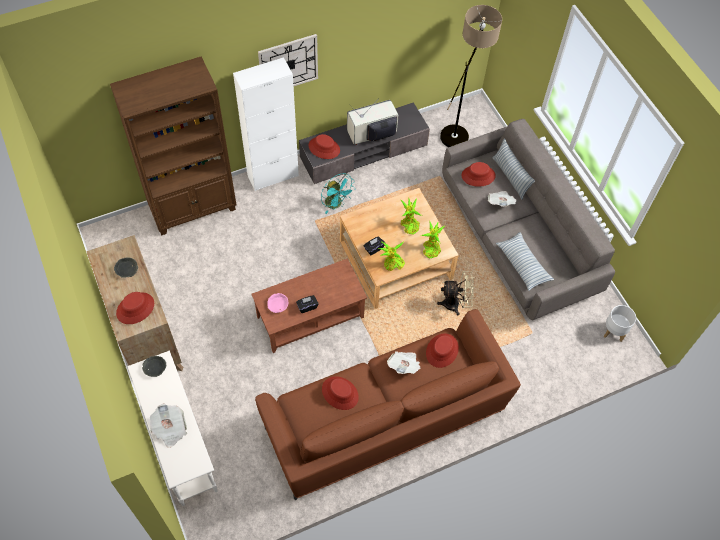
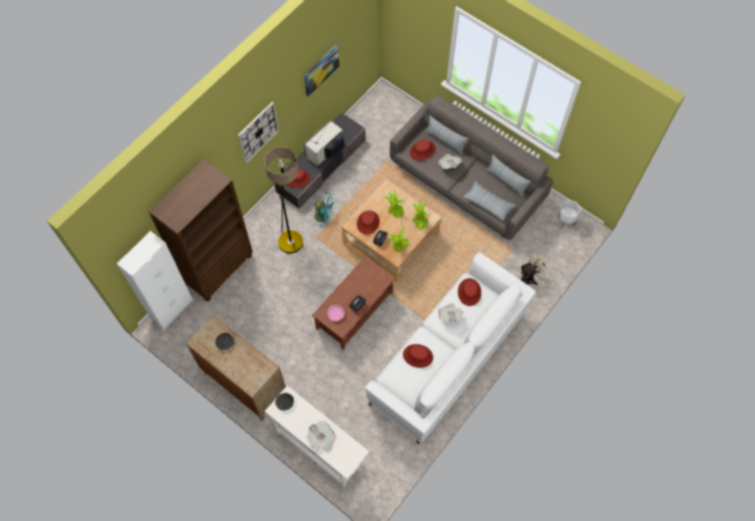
camera: 25 degrees left, 5 degrees up
(135, 308) = (249, 367): red hat -> red hat (368, 222)
(273, 175) = (264, 216): white cabinet -> white cabinet (172, 309)
(384, 421) = (447, 359): brown sofa -> white sofa
(395, 30) = (321, 70): none -> picture
(455, 304) = (450, 252): beige fan -> beige fan (530, 277)
(459, 129) = (381, 117): floor lamp -> floor lamp (291, 233)
(558, 250) = (506, 181): none -> pillow

